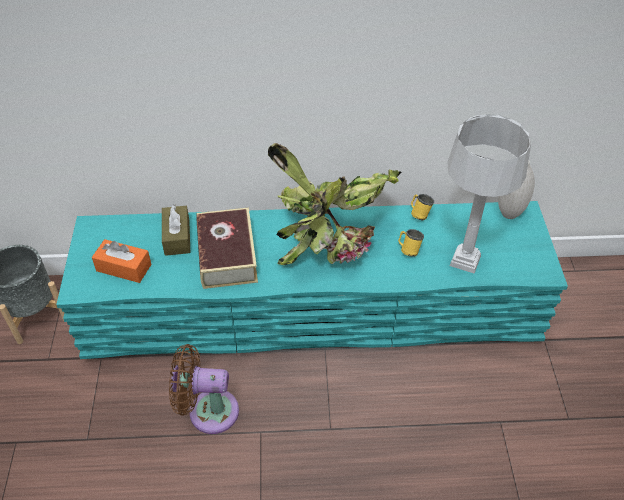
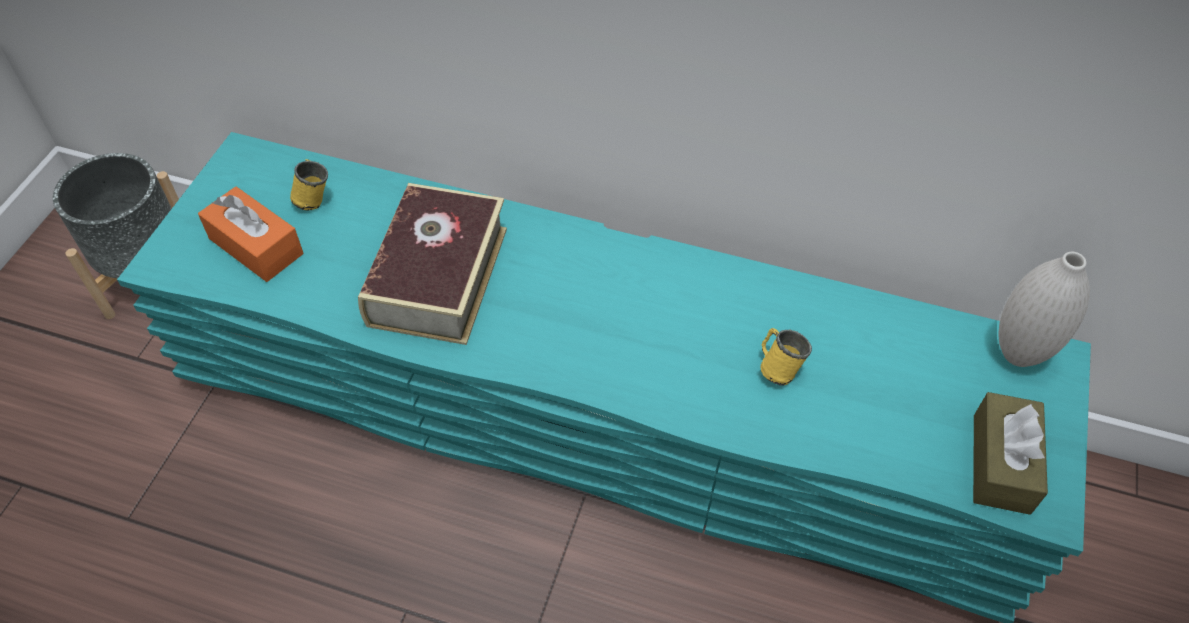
camera: 20 degrees right, 5 degrees up
(177, 237) = (371, 217): brown tissue box -> brown tissue box (1001, 463)
(208, 411) = (337, 539): brown fan -> none
(330, 242) = (635, 306): potted plant -> none
(419, 214) = (831, 300): yellow mug -> yellow mug (313, 198)
(464, 260) = (882, 424): grey table lamp -> none

